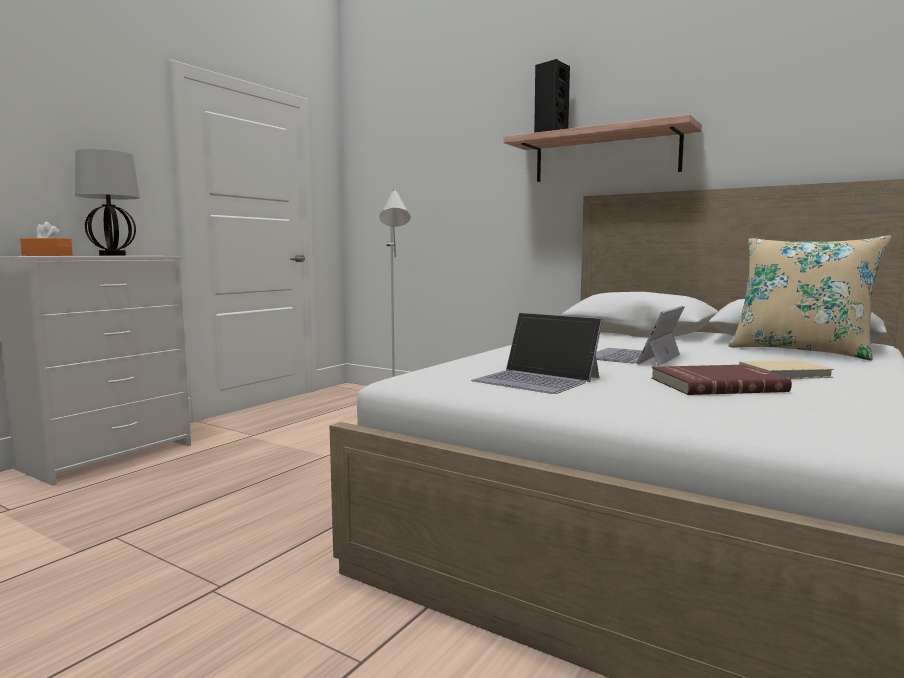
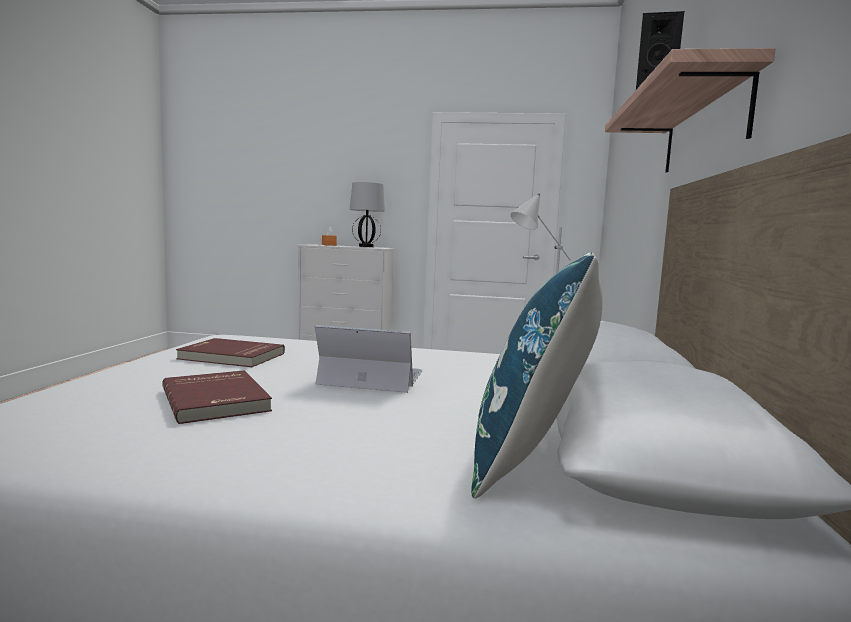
camera: 65 degrees right, 0 degrees up
(537, 379) = (231, 356): laptop -> red book
(786, 373) = (299, 431): beige book -> none
(800, 351) = (534, 455): beige pillow -> blue pillow

